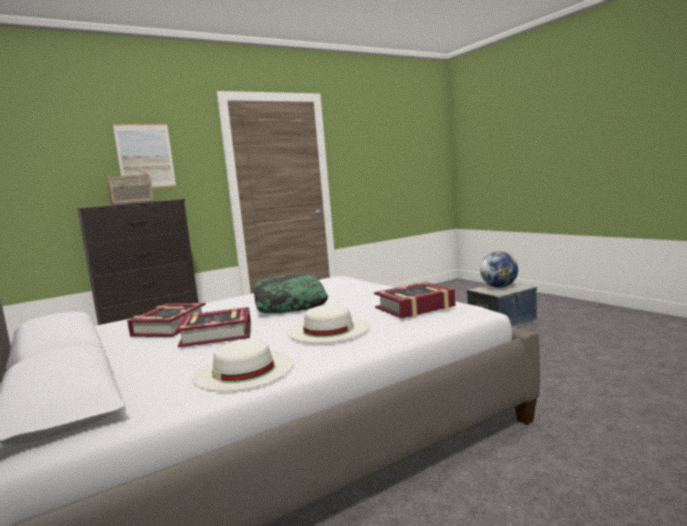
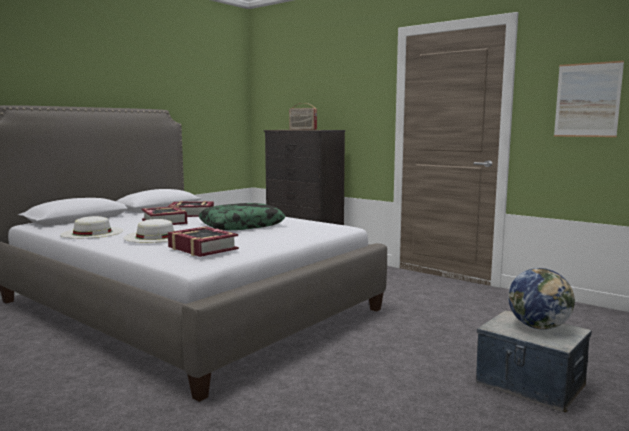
camera: 70 degrees right, 0 degrees up
(145, 156) = (337, 92): picture -> picture (587, 100)

